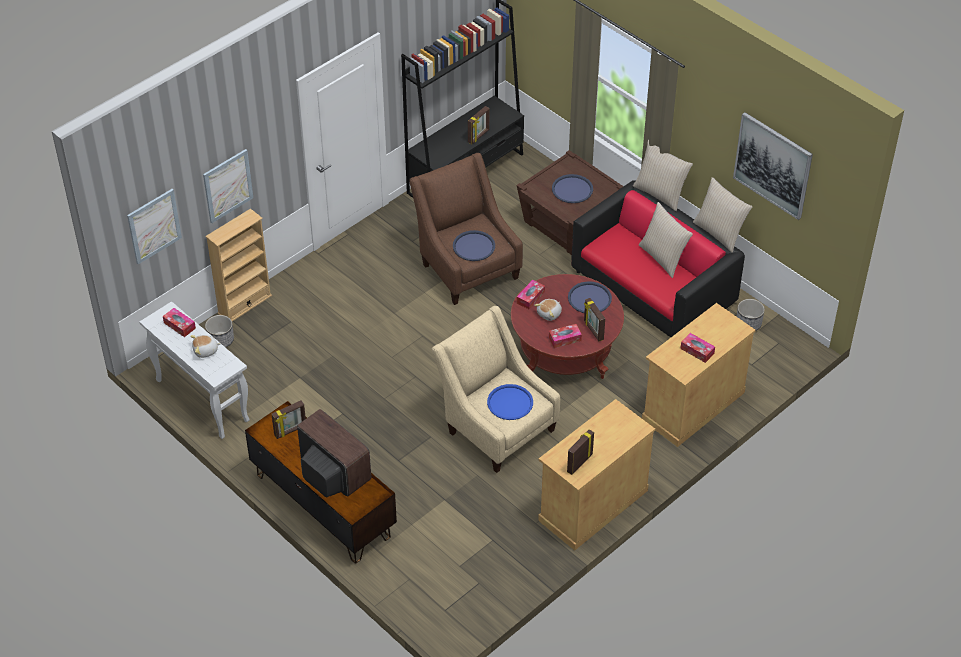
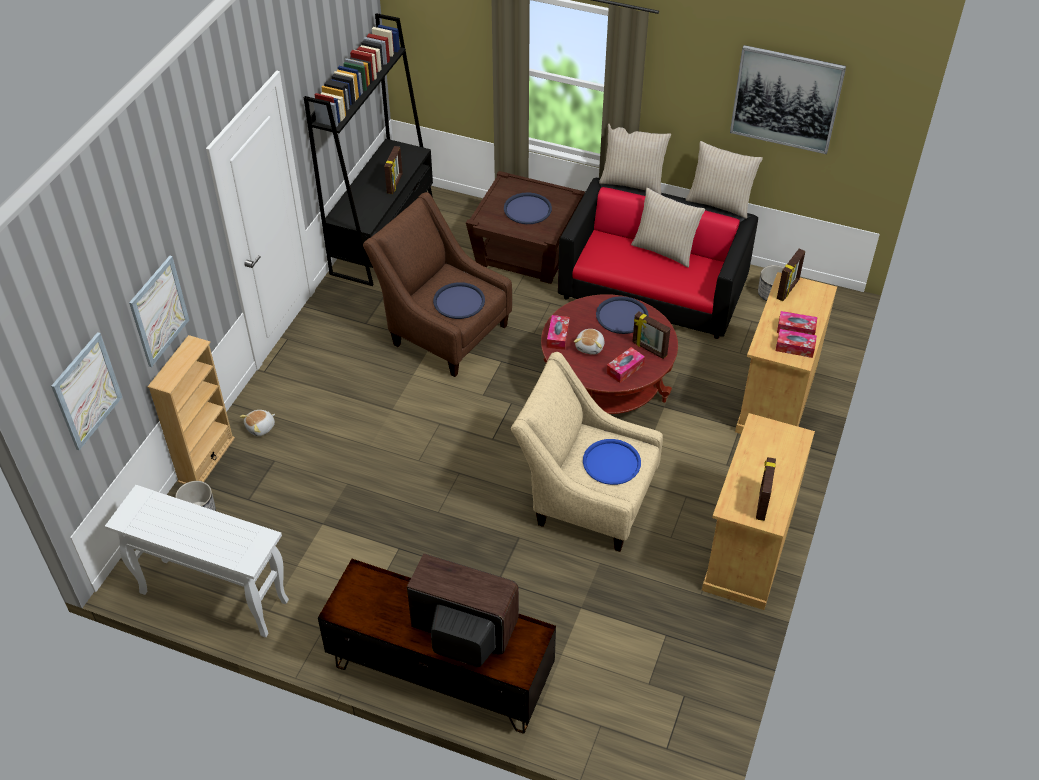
camera: 25 degrees left, 0 degrees up
(179, 325) = (163, 512): tissue box -> tissue box (795, 347)
(206, 351) = (216, 532): plush toy -> plush toy (261, 427)
(290, 431) = (378, 596): picture frame -> picture frame (788, 289)

